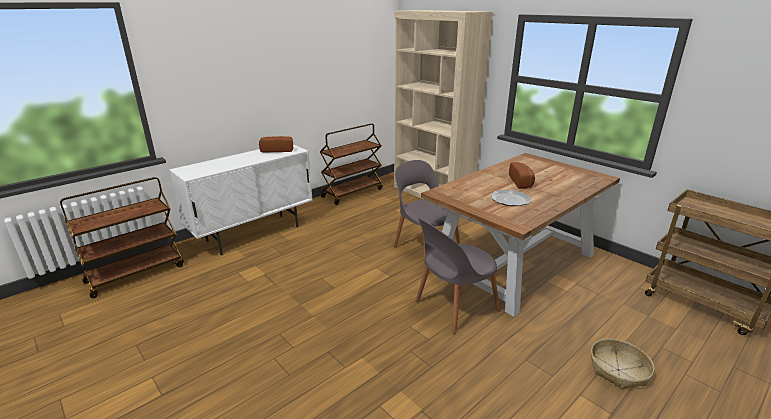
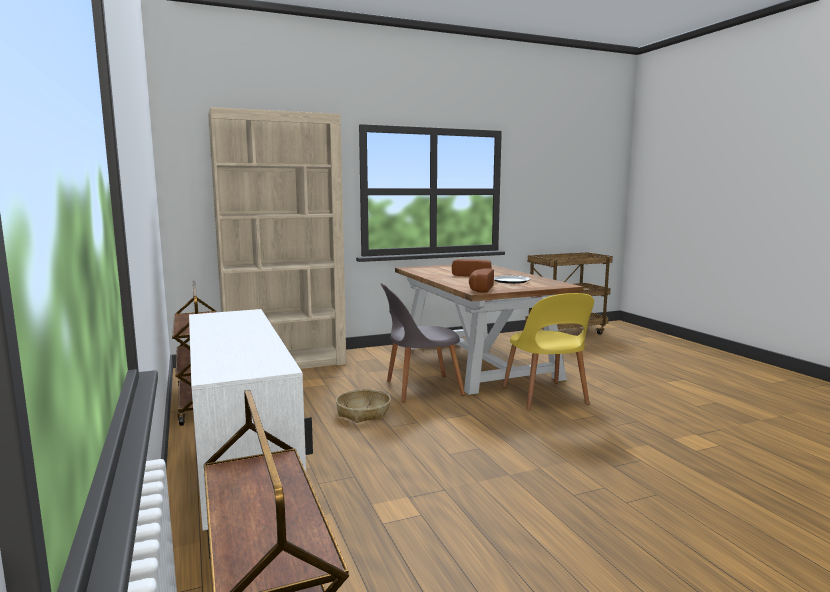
camera: 70 degrees left, 15 degrees down
(277, 150) = (223, 320): bread -> bread (480, 289)
(454, 307) = (545, 397): grey chair -> yellow chair
(618, 370) = (637, 367): basket -> basket (363, 413)

